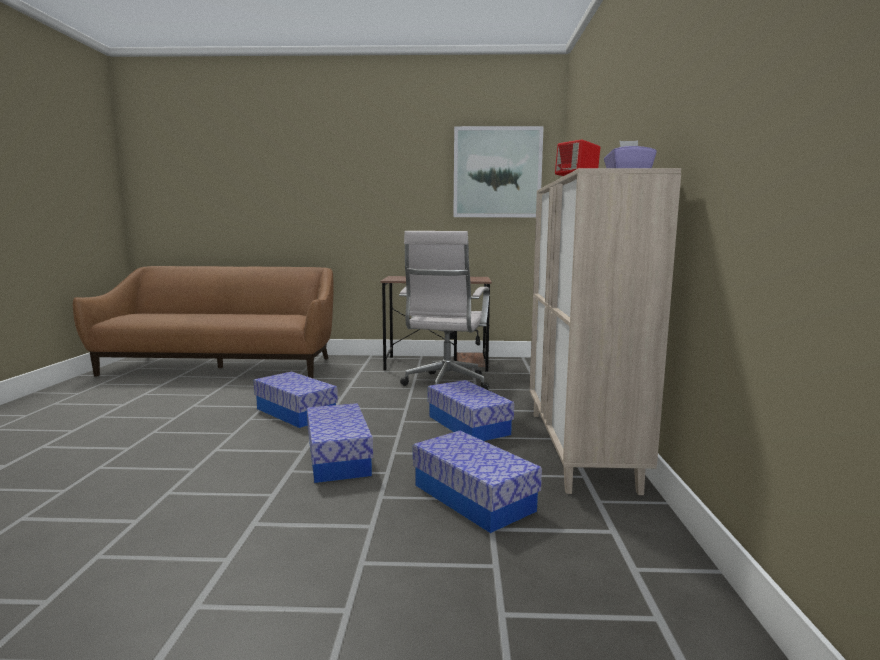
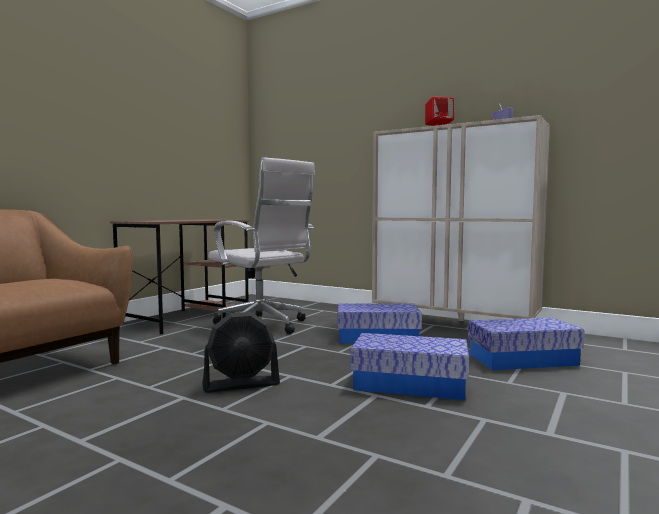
camera: 60 degrees left, 5 degrees down
(296, 412) = (241, 384): storage box -> black fan
(497, 172) = (204, 114): picture -> none

